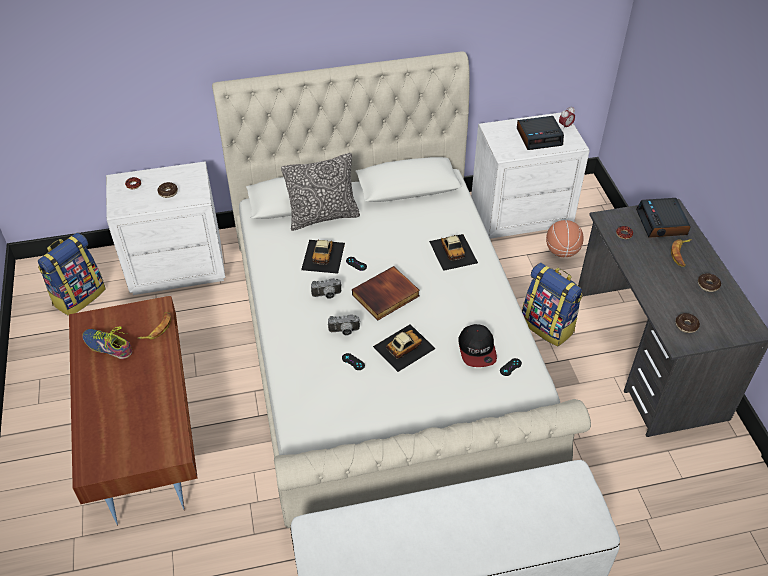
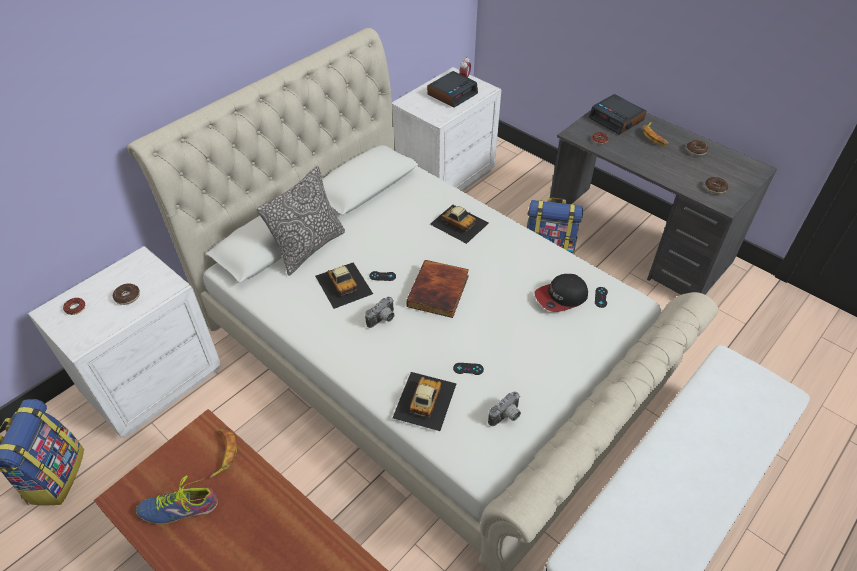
camera: 35 degrees left, 0 degrees up
(344, 332) = (432, 345): camera -> camera (506, 417)
(403, 347) = (499, 329): toy car -> toy car (424, 400)
(477, 350) = (561, 297): cap -> cap turned 105 degrees clockwise
(562, 251) = (503, 193): basketball -> none

